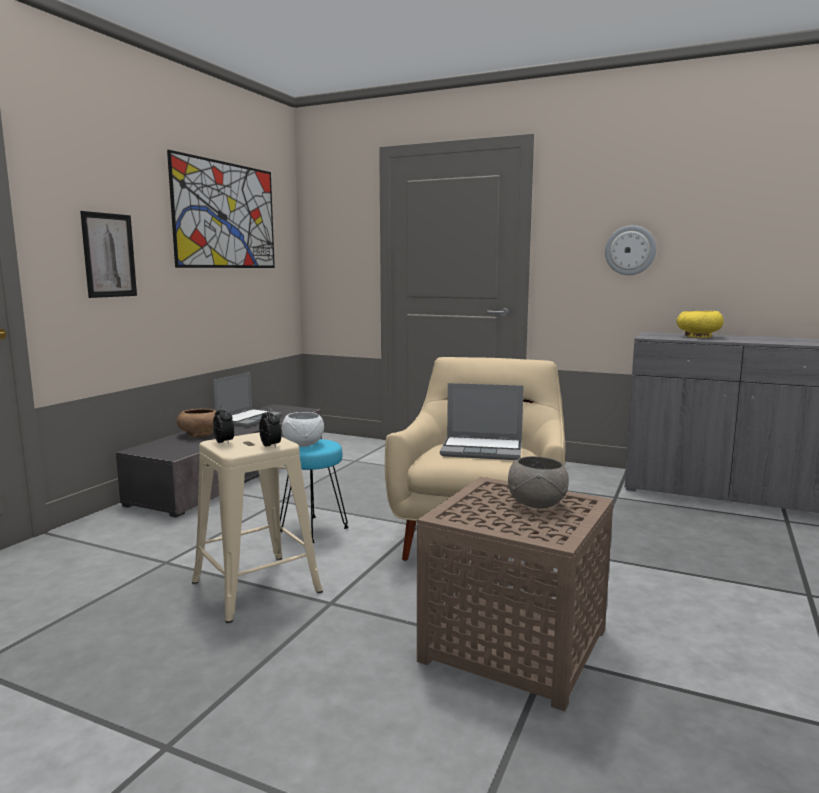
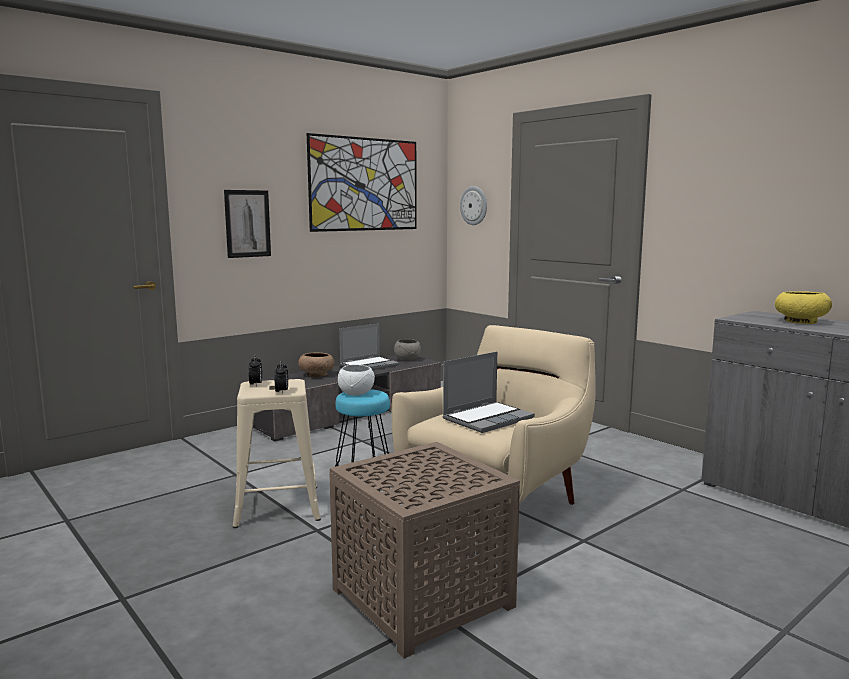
camera: 25 degrees right, 0 degrees up
(483, 450) = (488, 418): laptop -> laptop turned 75 degrees counterclockwise
(536, 504) = (442, 473): grey bowl -> grey bowl (407, 359)
(630, 250) = (744, 219): wall clock -> wall clock (474, 205)

